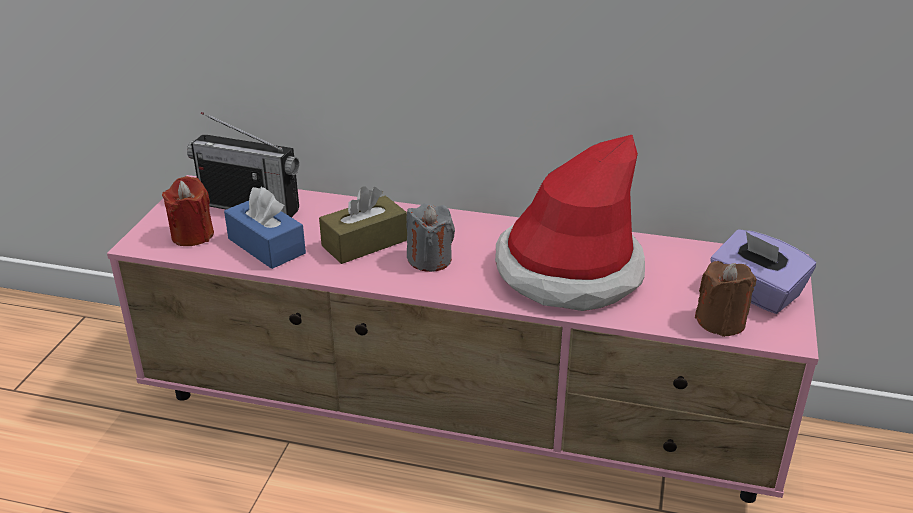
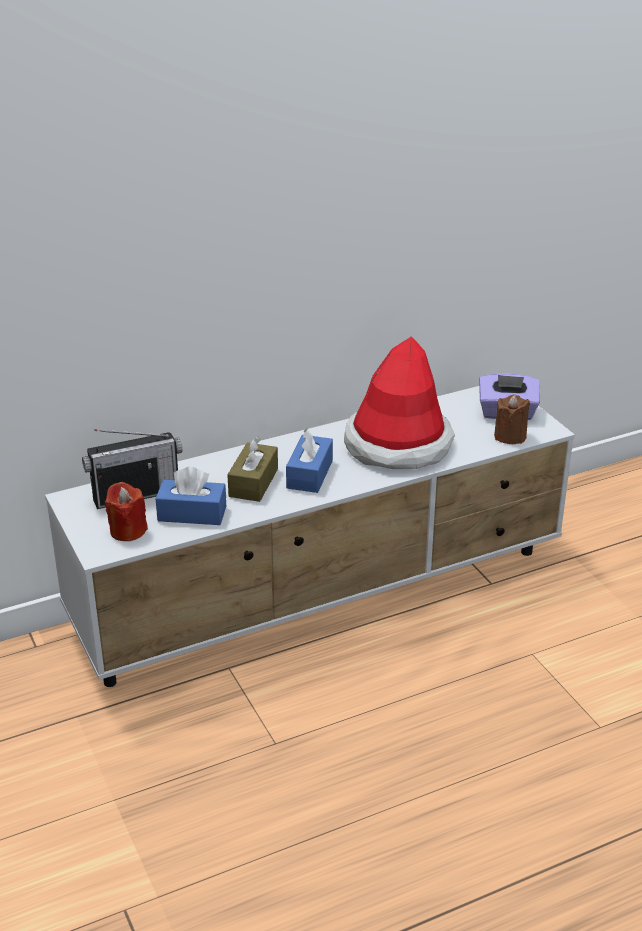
camera: 40 degrees left, 0 degrees up
(429, 260) = (309, 474): grey candle -> blue tissue box
(460, 421) = (323, 597): pink tv stand -> white tv stand

